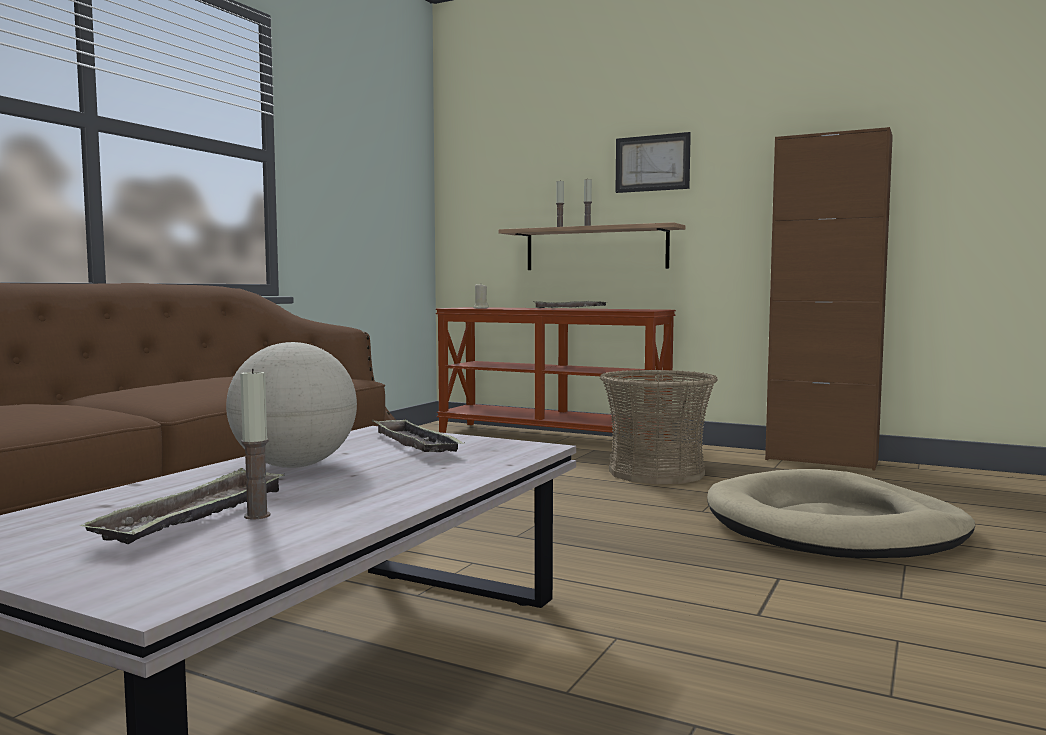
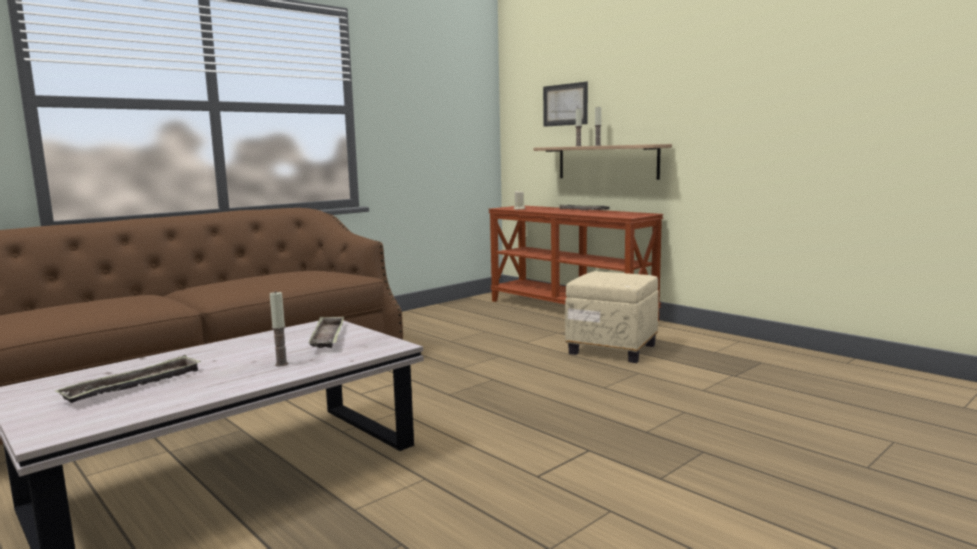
camera: 20 degrees right, 5 degrees up
(257, 515) = (161, 388): candle -> candle (281, 364)
(294, 466) = (235, 351): globe -> none
(652, 163) = (648, 92): picture -> picture (565, 104)
(656, 473) = (611, 349): basket -> beige ottoman
(821, 460) = (766, 348): brown cabinet -> none
(834, 526) = (691, 412): beige dog bed -> none

